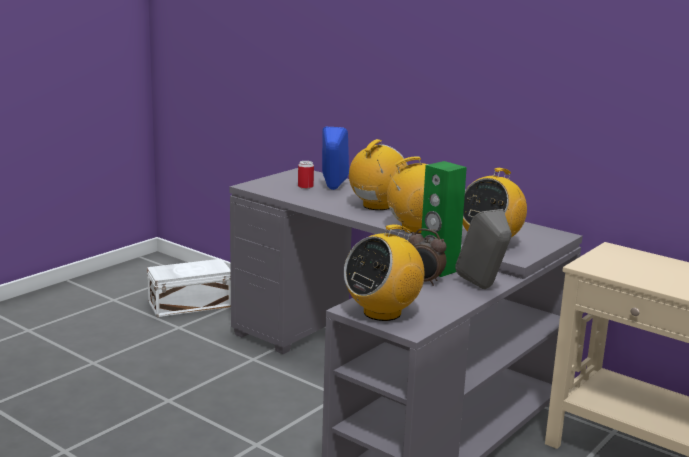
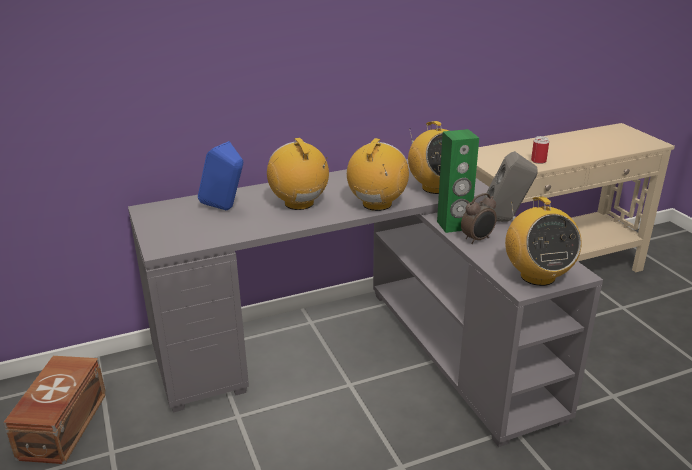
camera: 60 degrees left, 10 degrees up
(188, 304) = (61, 426): white storage box -> brown storage box
(305, 187) = (201, 220): can -> can (538, 161)

